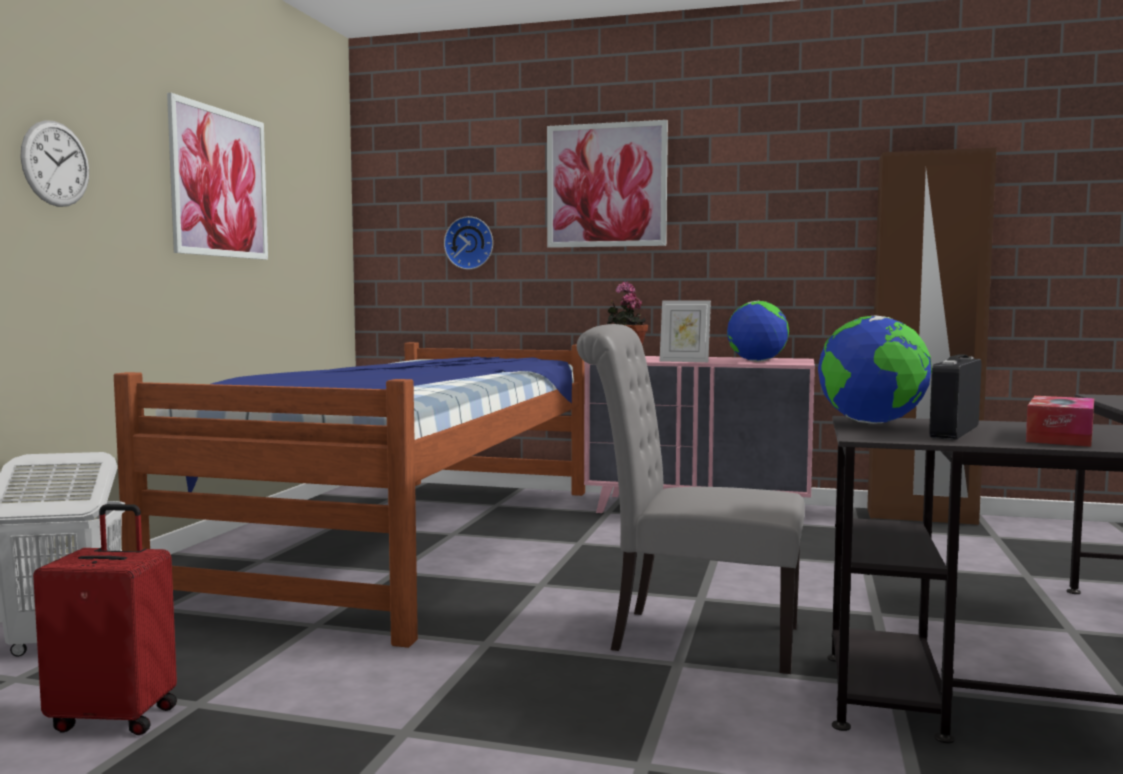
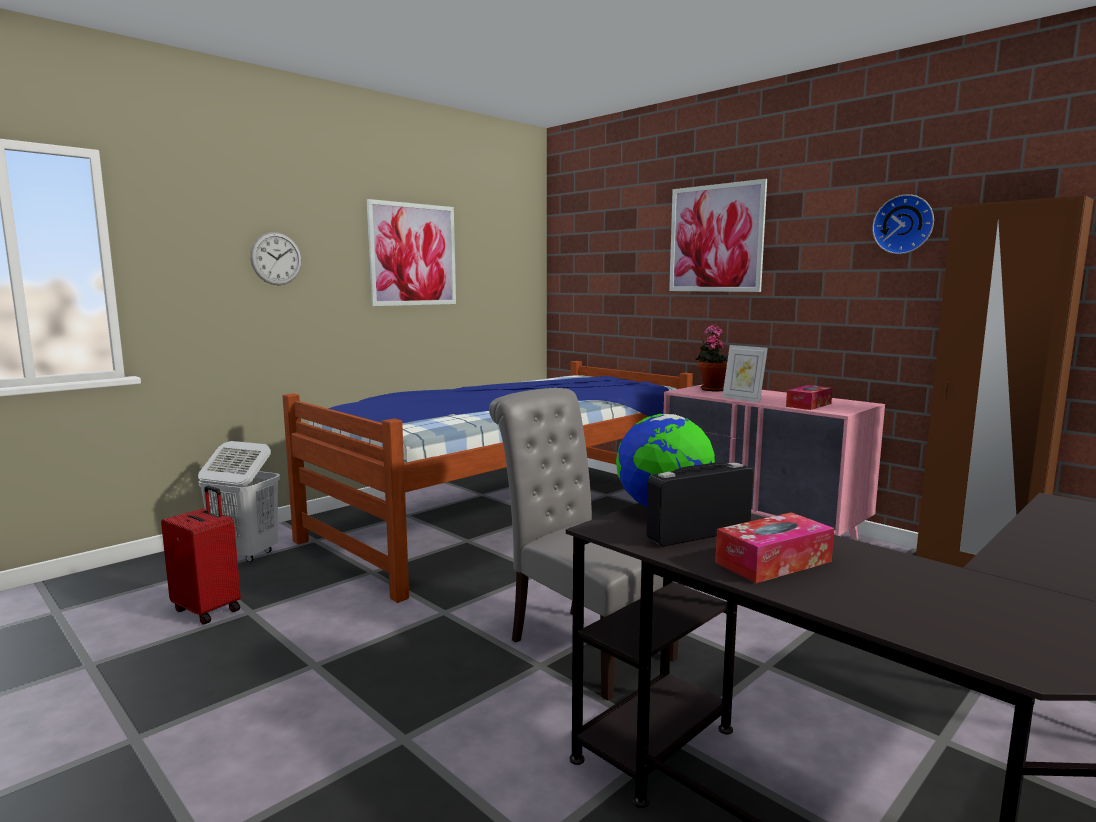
camera: 30 degrees right, 5 degrees up
(470, 243) = (617, 286): wall clock -> wall clock (904, 224)
(757, 361) = (808, 405): globe -> tissue box

